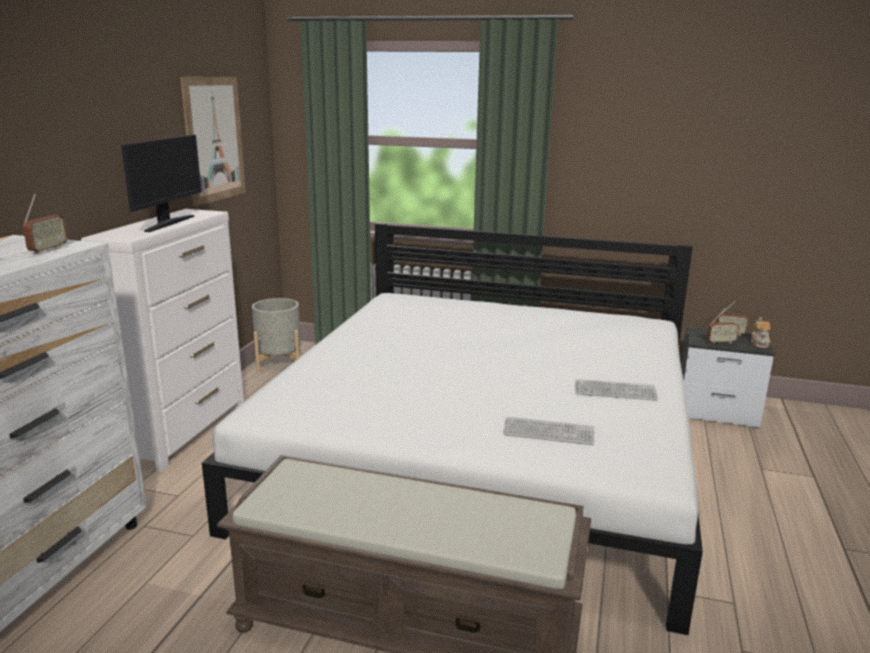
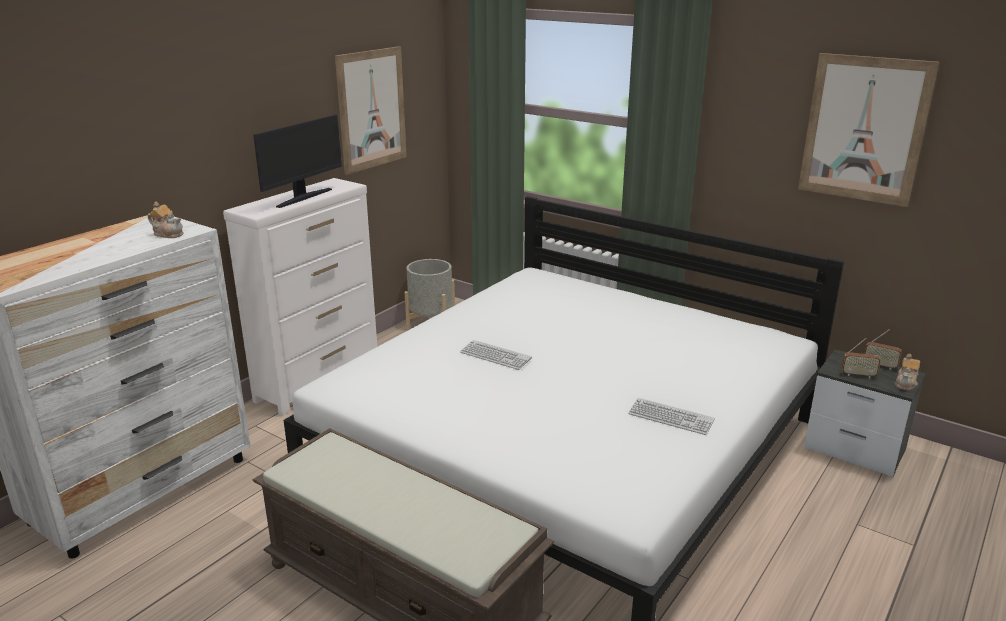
camera: 20 degrees right, 5 degrees up
(48, 250) = (168, 234): radio -> teapot
(548, 432) = (567, 450): keyboard -> keyboard (495, 356)
(694, 130) = (864, 129): none -> picture

